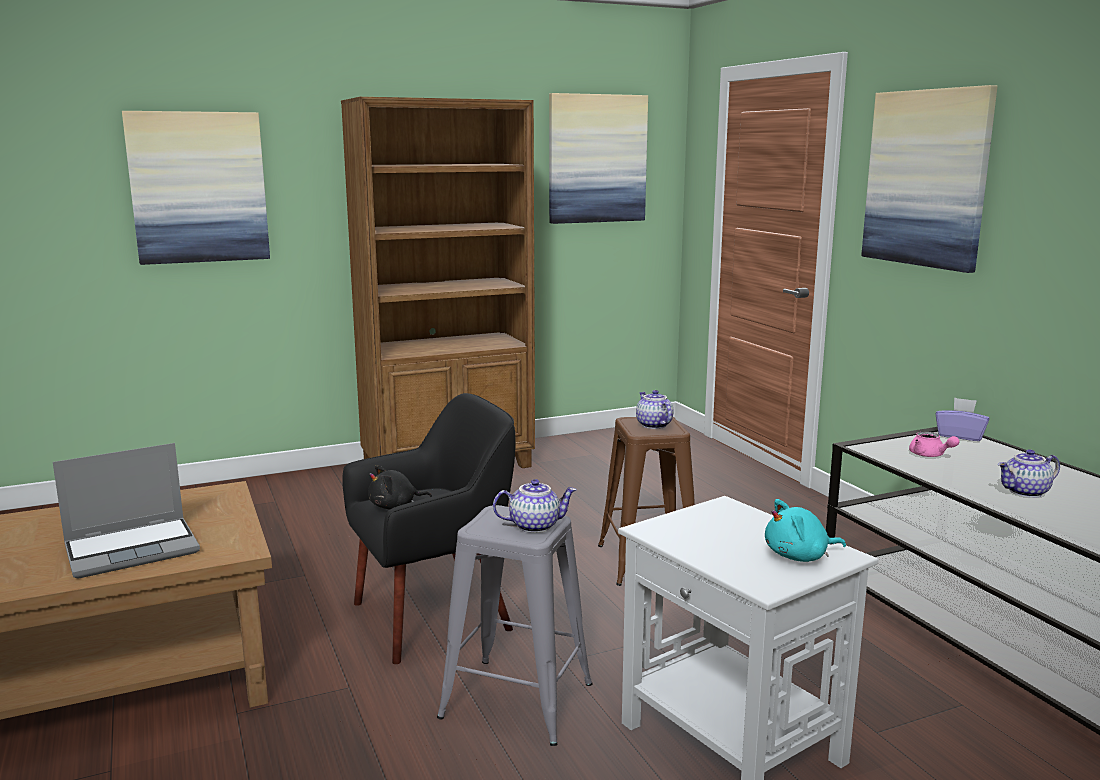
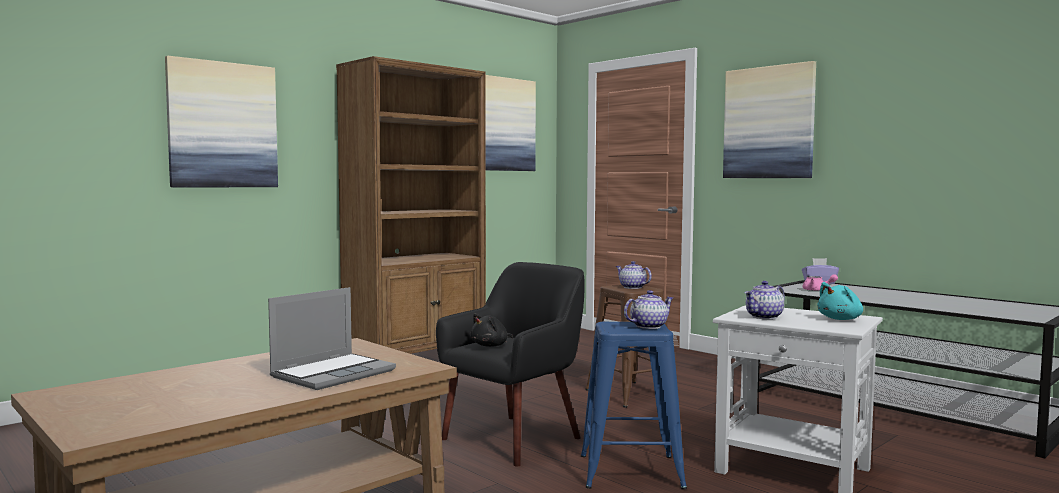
camera: 20 degrees left, 10 degrees down
(516, 700) = (630, 472): grey stool -> blue stool
(1025, 492) = (894, 299): teapot -> teapot (764, 317)

